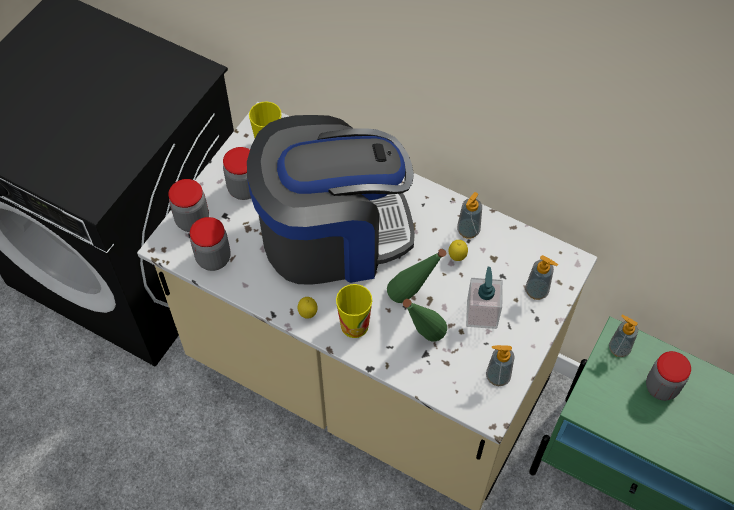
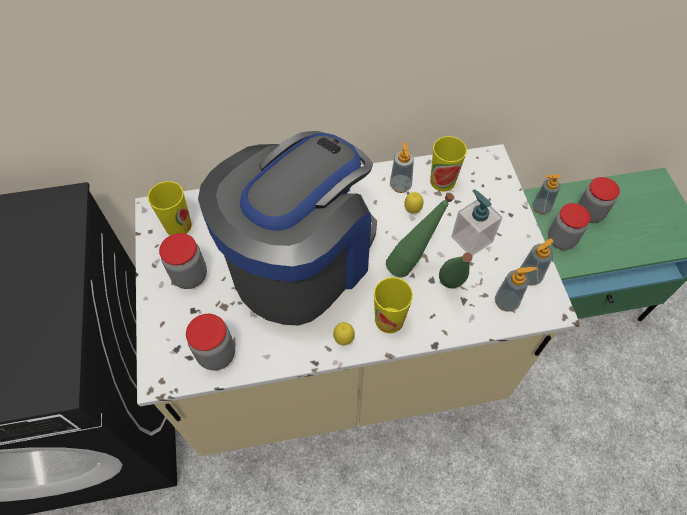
camera: 40 degrees left, 0 degrees up
(192, 220) = (166, 335): jar -> jar (561, 239)
(507, 251) = (442, 181): none -> cup
(536, 291) = (490, 195): soap dispenser -> soap dispenser (506, 302)

